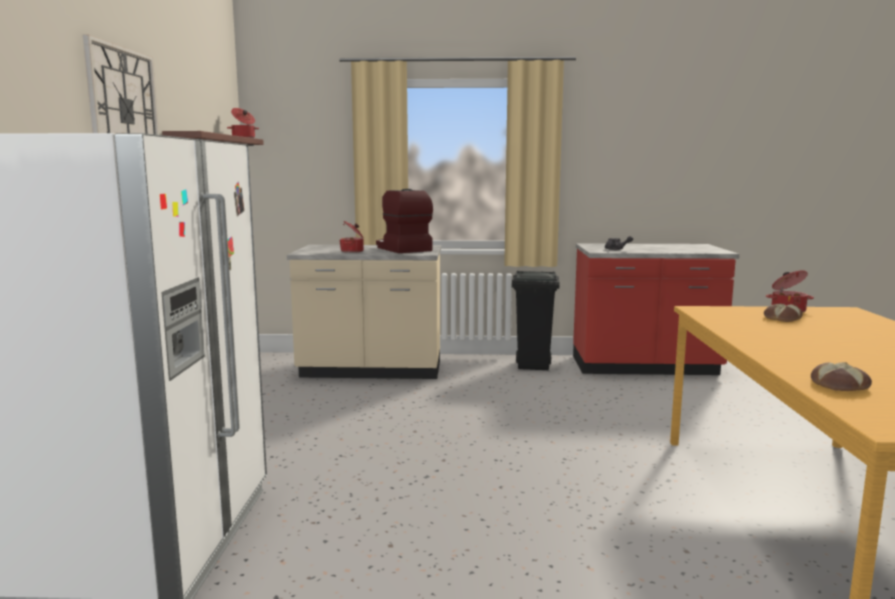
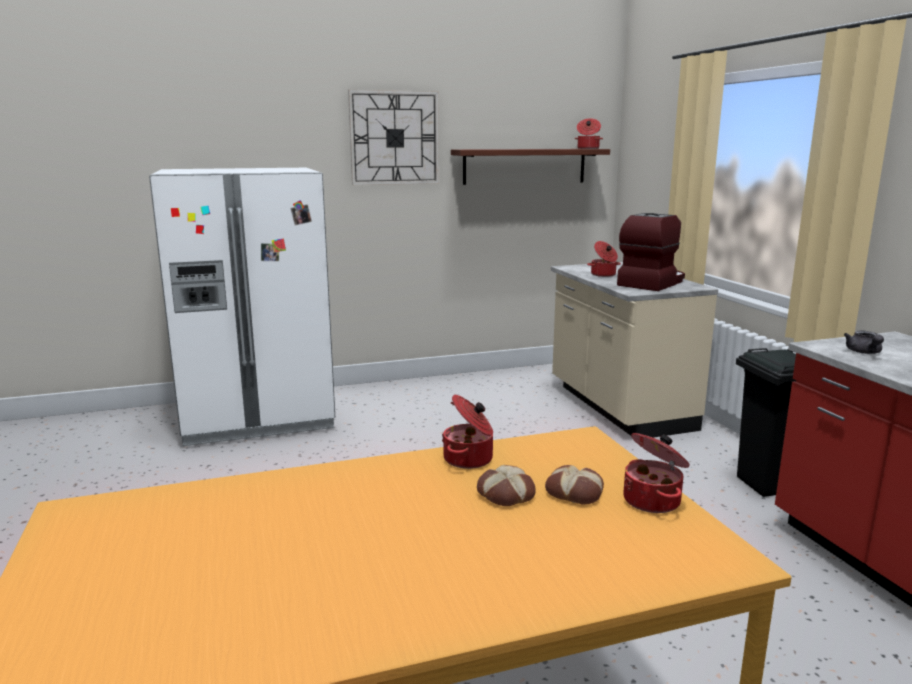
camera: 70 degrees right, 5 degrees up
(737, 329) = (469, 459): none -> cooking pot
(840, 385) = (208, 502): bread -> bread (504, 494)

